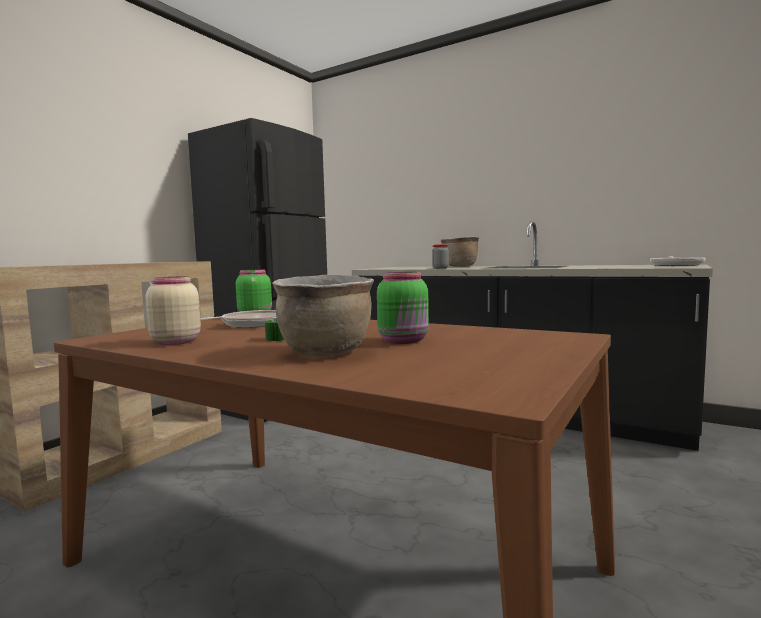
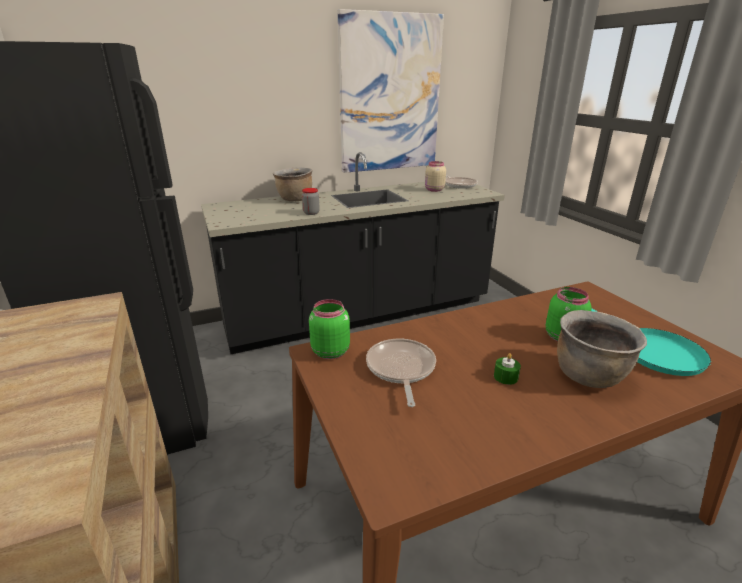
camera: 55 degrees left, 20 degrees up
(174, 342) = (475, 434): beige jar -> beige jar (434, 190)
(448, 365) = (655, 352): none -> turquoise frying pan
(589, 162) = (390, 95): none -> picture

